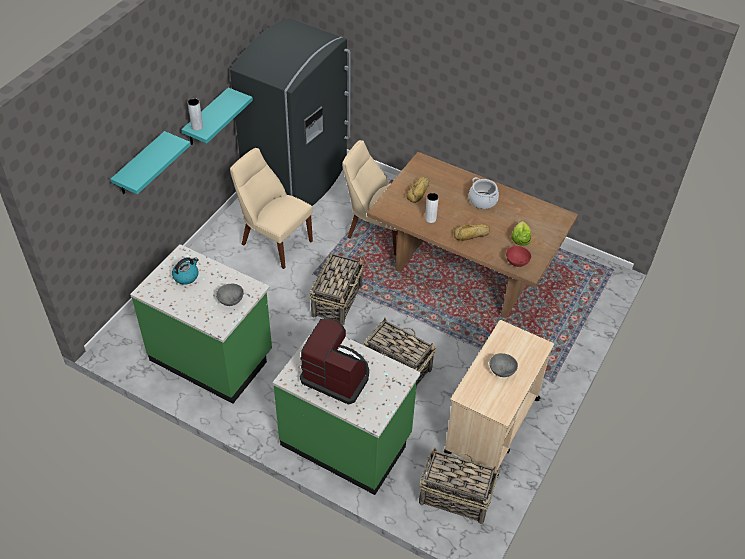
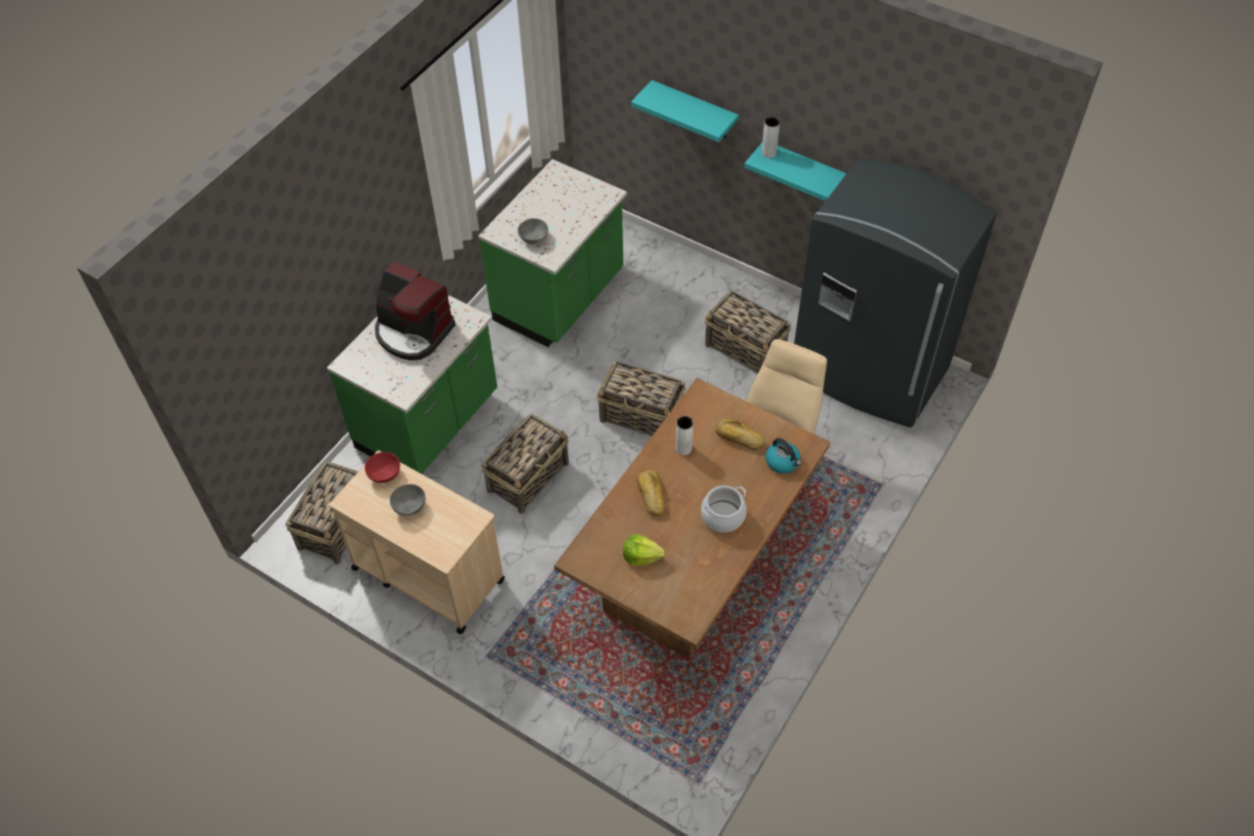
camera: 95 degrees right, 5 degrees up
(186, 276) = (574, 200): kettle -> kettle (783, 462)
(274, 241) = (746, 349): beige chair -> basket
(336, 375) = (413, 332): coffee machine -> coffee machine turned 90 degrees clockwise
(517, 262) = (594, 546): red bowl -> red bowl (384, 475)

